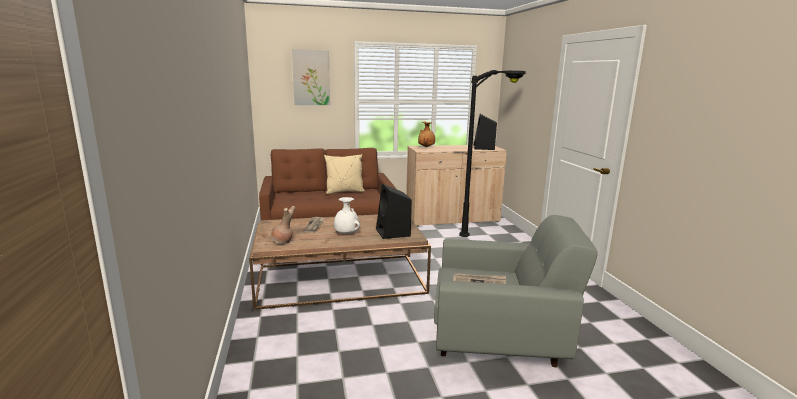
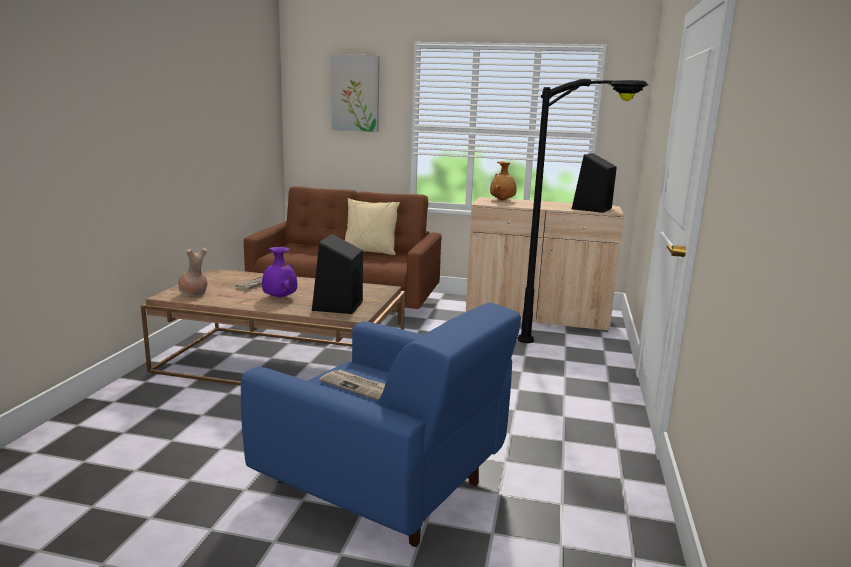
camera: 25 degrees right, 0 degrees up
(346, 233) = (279, 297): white vase -> purple vase
(500, 339) = (384, 485): grey armchair -> blue armchair

